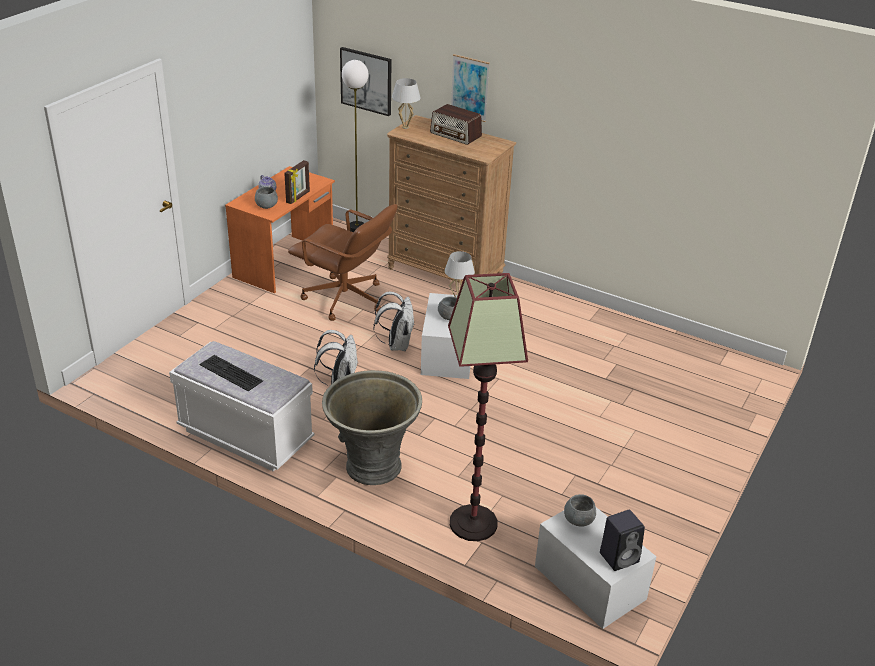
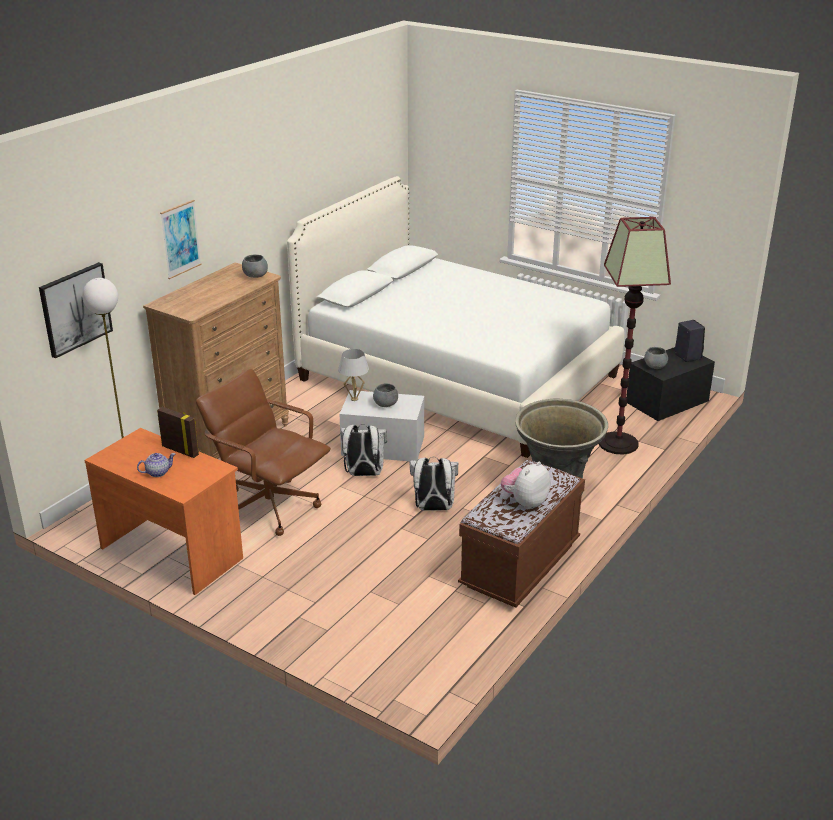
camera: 85 degrees left, 5 degrees down
(229, 373) = (525, 502): keyboard -> plush toy
(245, 436) = (520, 565): white bench -> brown bench
(267, 206) = (198, 472): grey bowl -> grey bowl (255, 276)
(345, 299) = (269, 506): brown office chair -> brown office chair turned 90 degrees counterclockwise
(405, 127) = (177, 311): white table lamp -> none
(456, 135) = (208, 287): radio -> none
(590, 582) = (667, 401): white storage box -> black storage box
(603, 401) = (457, 377): none -> white bed

